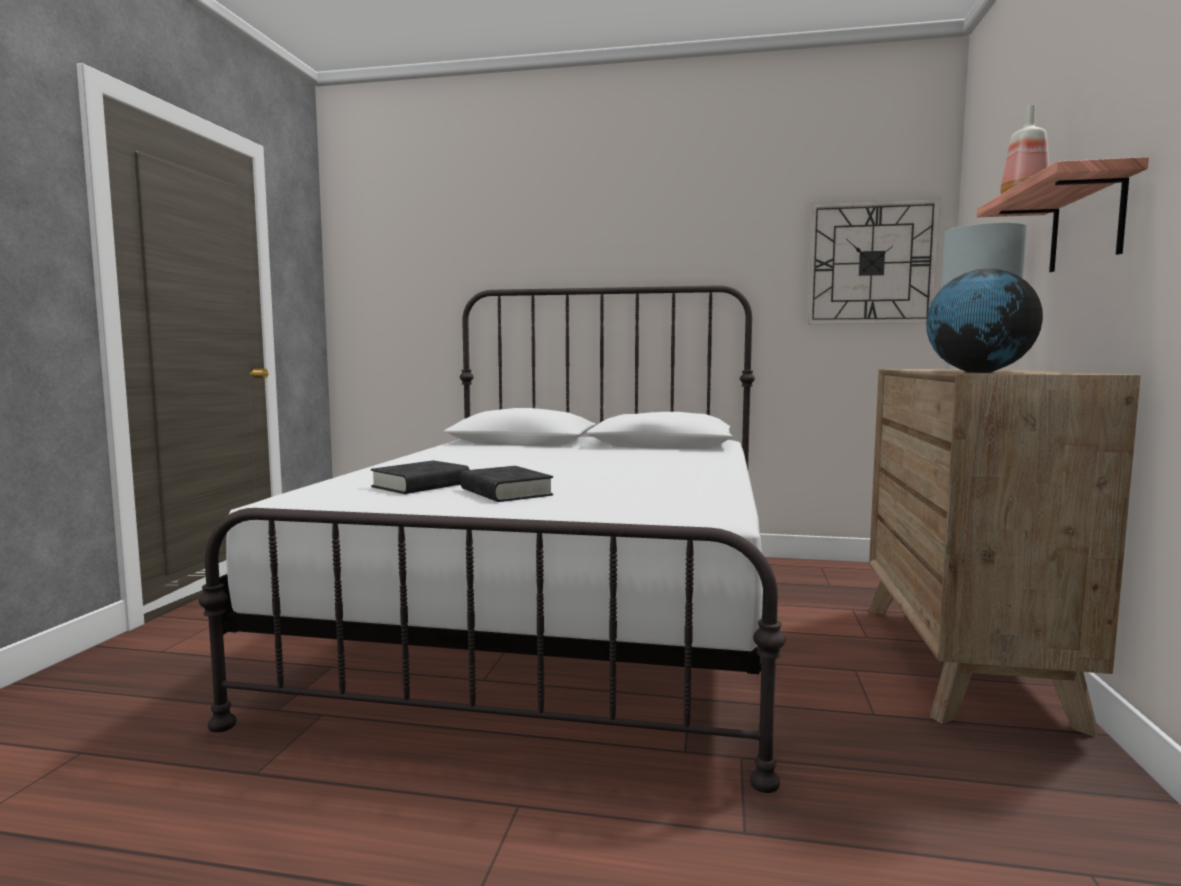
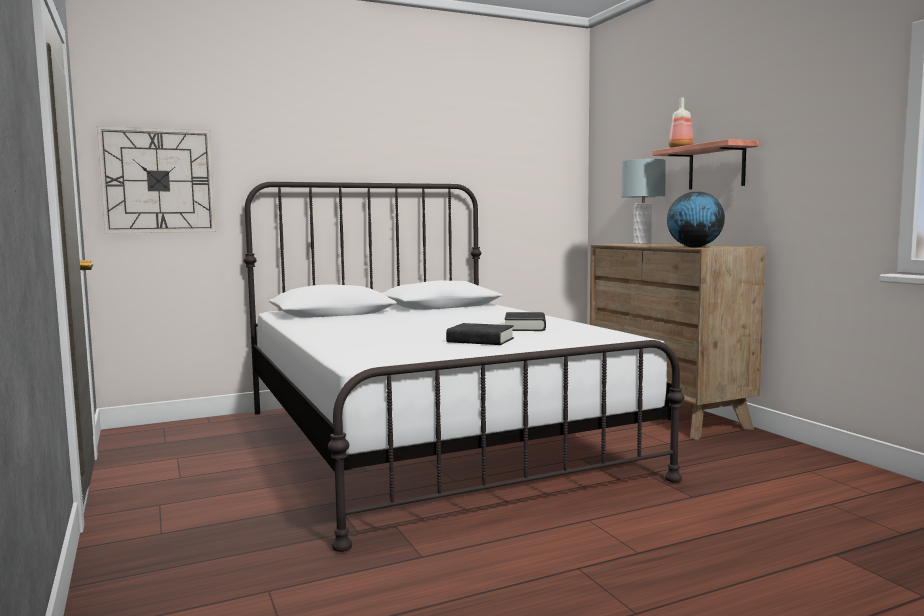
camera: 35 degrees left, 0 degrees up
(421, 485) = (410, 344): black book -> black book (525, 327)
(871, 263) = (544, 171): wall clock -> wall clock (158, 181)

